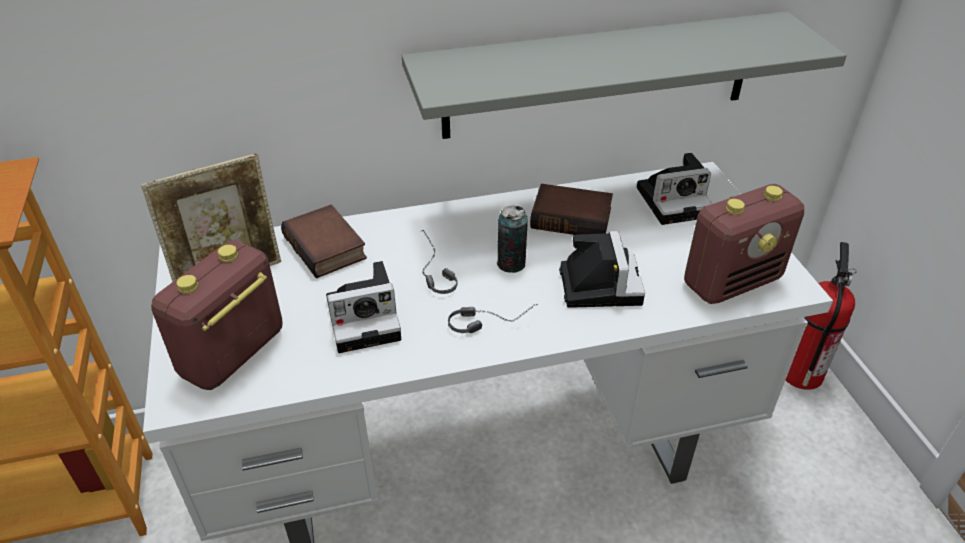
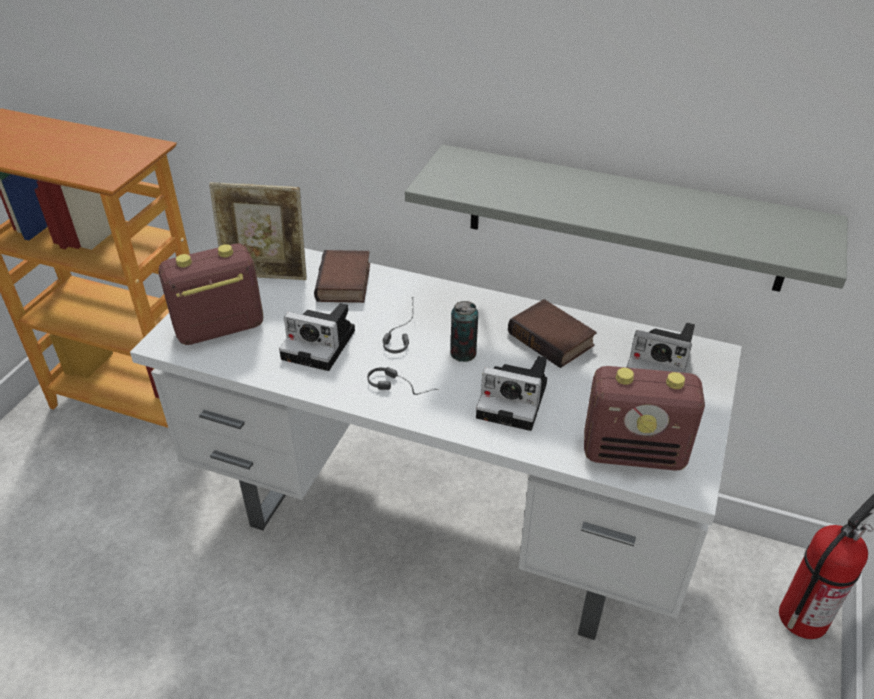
camera: 35 degrees right, 0 degrees up
(598, 284) = (515, 400): camera -> camera turned 75 degrees clockwise

